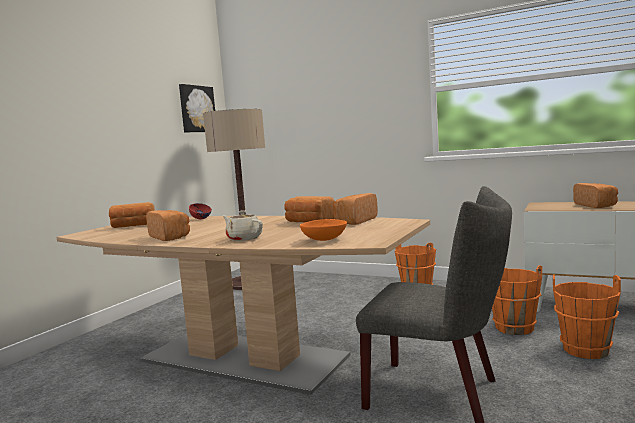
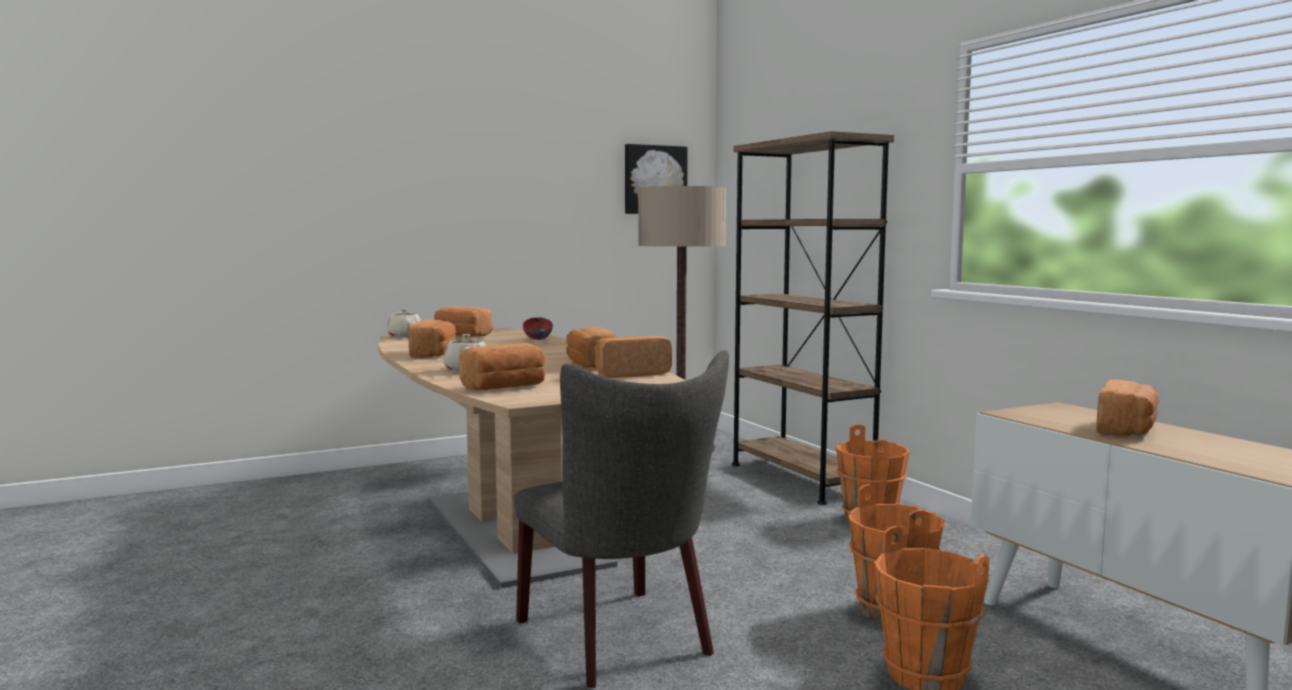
camera: 35 degrees right, 0 degrees up
(85, 234) = (405, 336): none -> beige teapot
(324, 240) = (506, 387): orange bowl -> bread
(344, 281) = (800, 478): none -> brown bookcase

